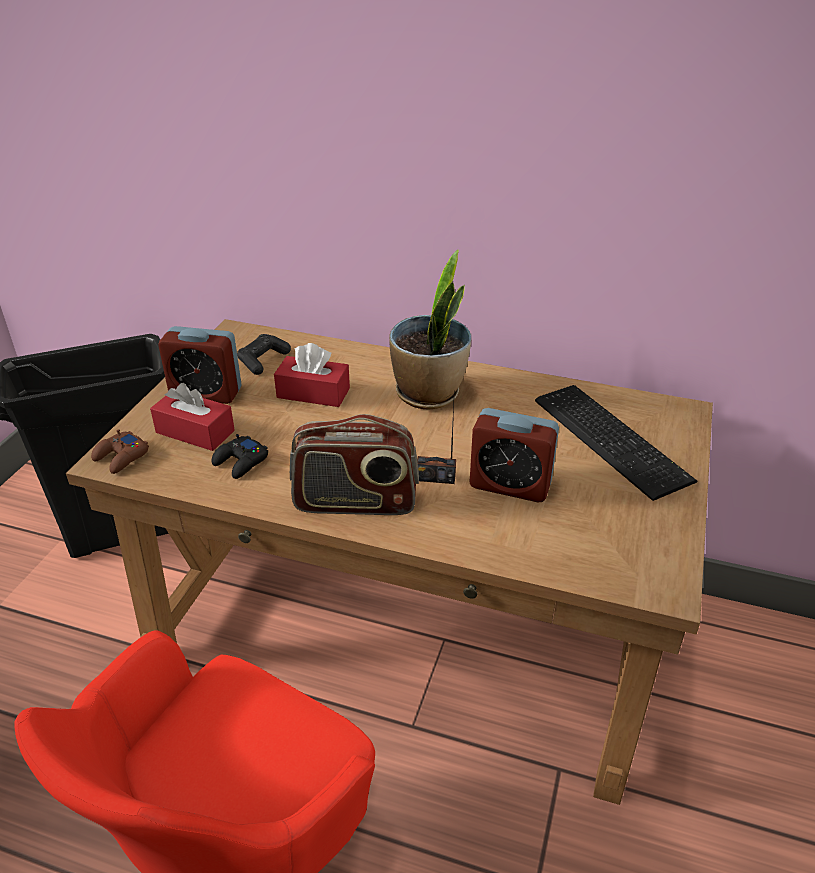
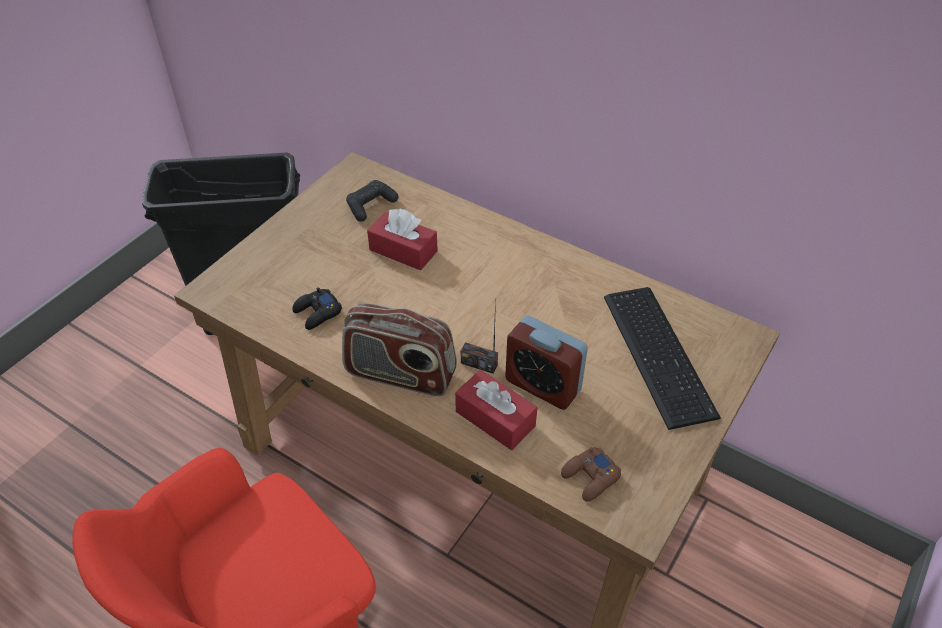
camera: 15 degrees right, 10 degrees up
(121, 457) = (221, 288): brown game controller -> brown game controller (590, 477)
(195, 432) = (289, 273): red tissue box -> red tissue box (495, 418)
(206, 393) = (310, 233): alarm clock -> none
(429, 394) = (507, 271): potted plant -> none

